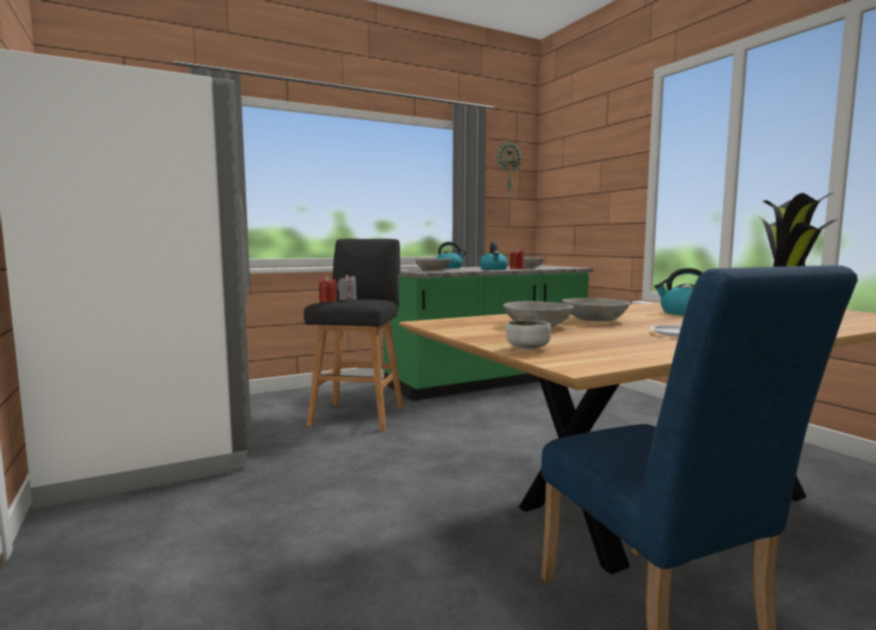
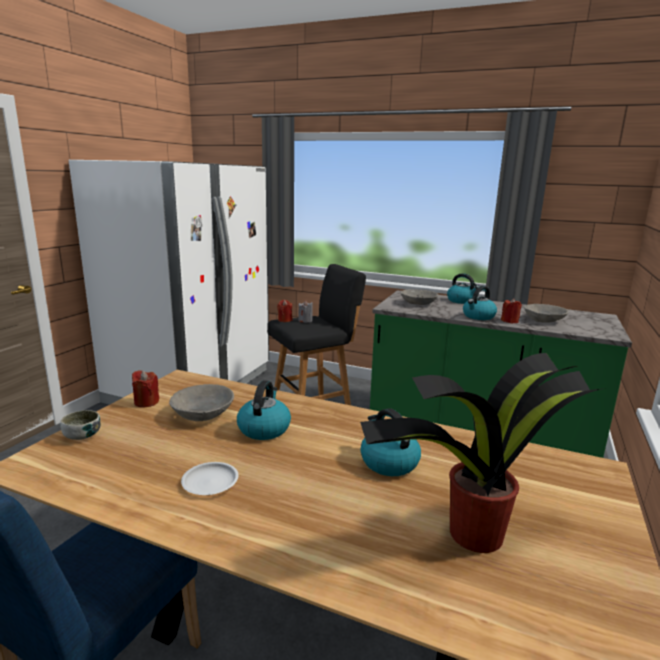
camera: 50 degrees right, 10 degrees up
(474, 332) = (146, 402): none -> red candle
(508, 171) = (595, 187): wall clock -> none
(594, 320) = (264, 428): grey bowl -> kettle

